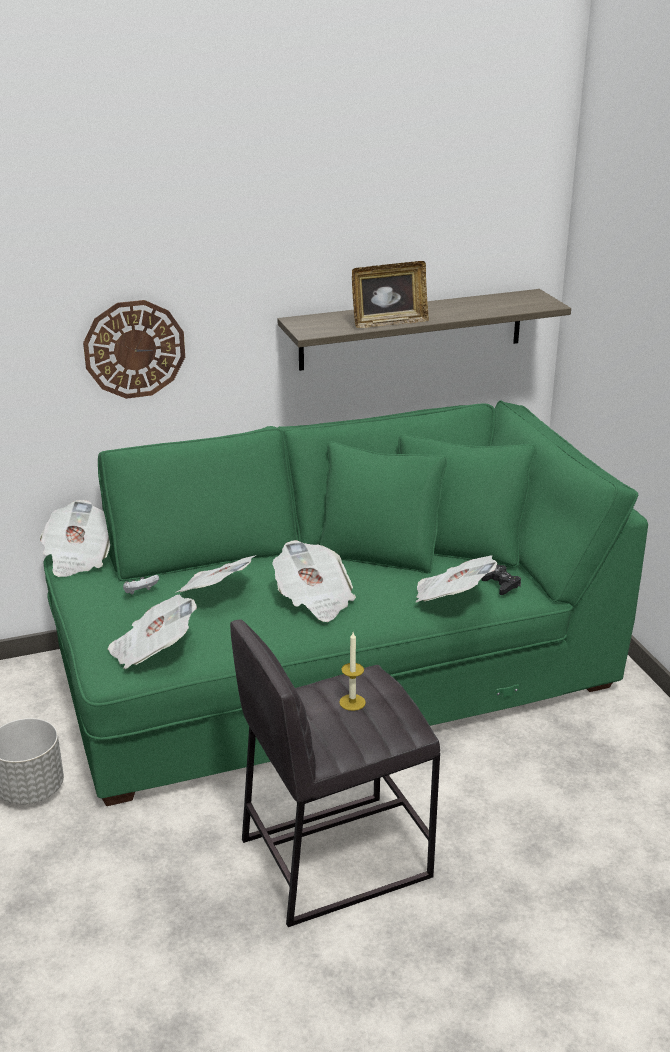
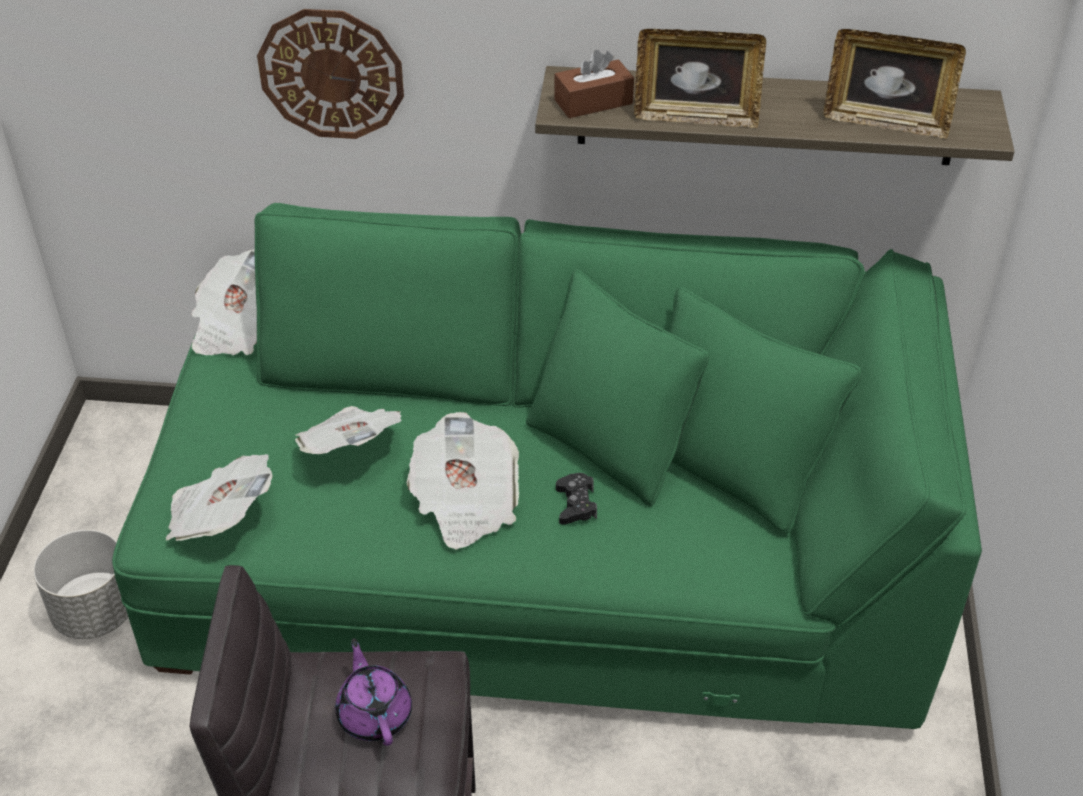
camera: 25 degrees right, 15 degrees up
(140, 592) = (264, 416): white game controller -> none
(323, 326) = (593, 102): none -> brown tissue box
(352, 702) = (374, 713): candle -> purple teapot
(452, 597) = (650, 563): newspaper -> none
(494, 308) = (885, 122): none -> picture frame
(501, 584) = (741, 559): black game controller -> black game controller (576, 504)

